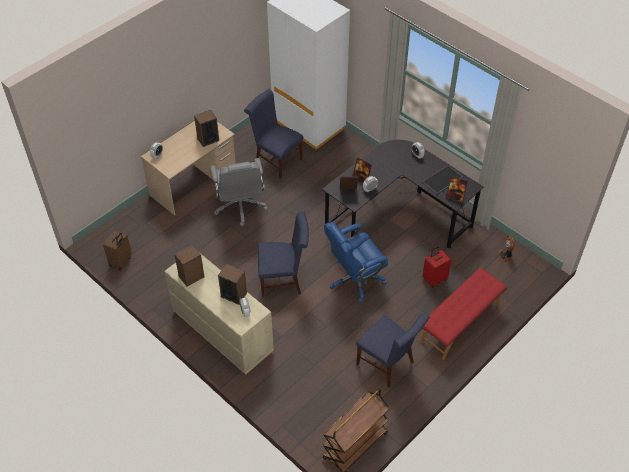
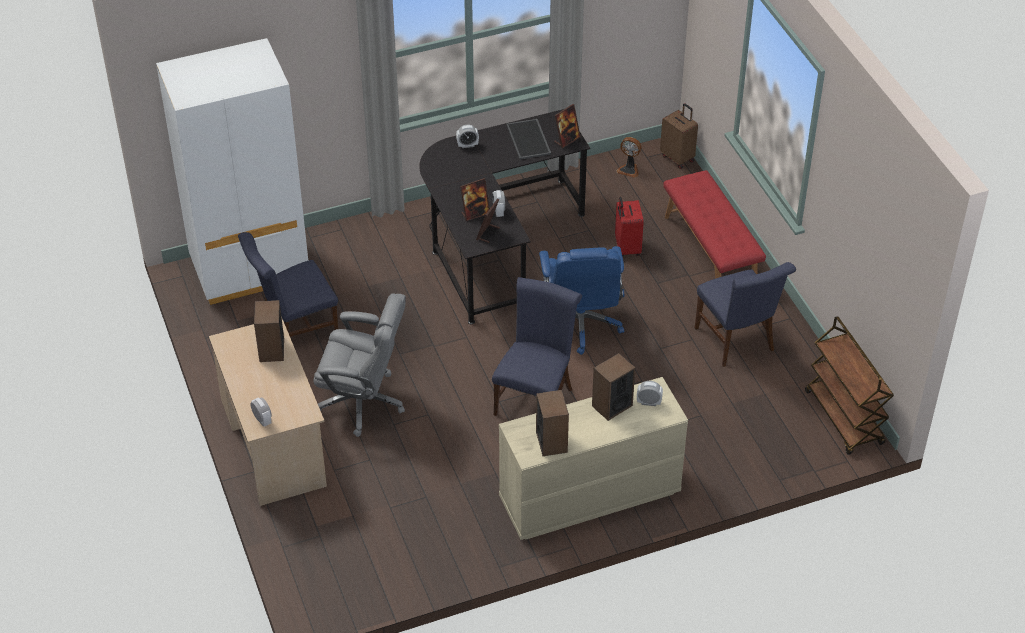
camera: 65 degrees left, 5 degrees down
(121, 261) = (379, 581): brown suitcase -> brown suitcase (678, 158)
(388, 364) = (737, 342): blue chair -> blue chair turned 90 degrees clockwise

